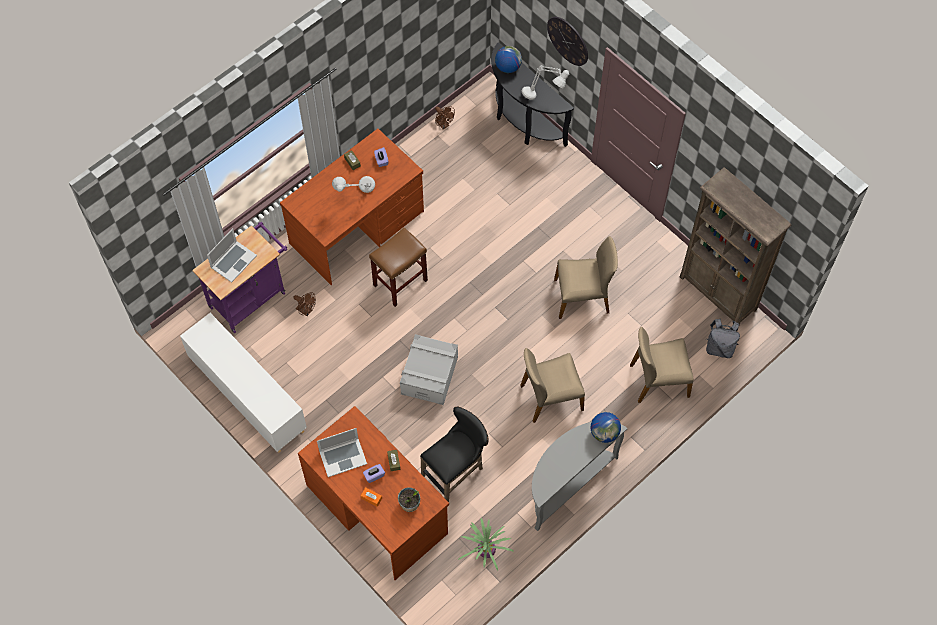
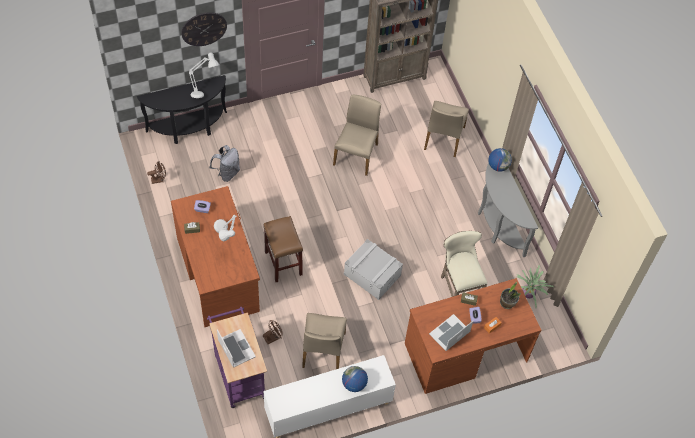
camera: 70 degrees left, 5 degrees down
(343, 457) = (449, 333): laptop -> laptop turned 135 degrees counterclockwise
(456, 472) = (458, 288): black stool -> beige stool
(508, 67) = (163, 99): globe -> globe (354, 384)
(550, 397) = (426, 206): beige chair -> beige chair (323, 350)
(719, 347) = (436, 94): grey backpack -> grey backpack (227, 173)

